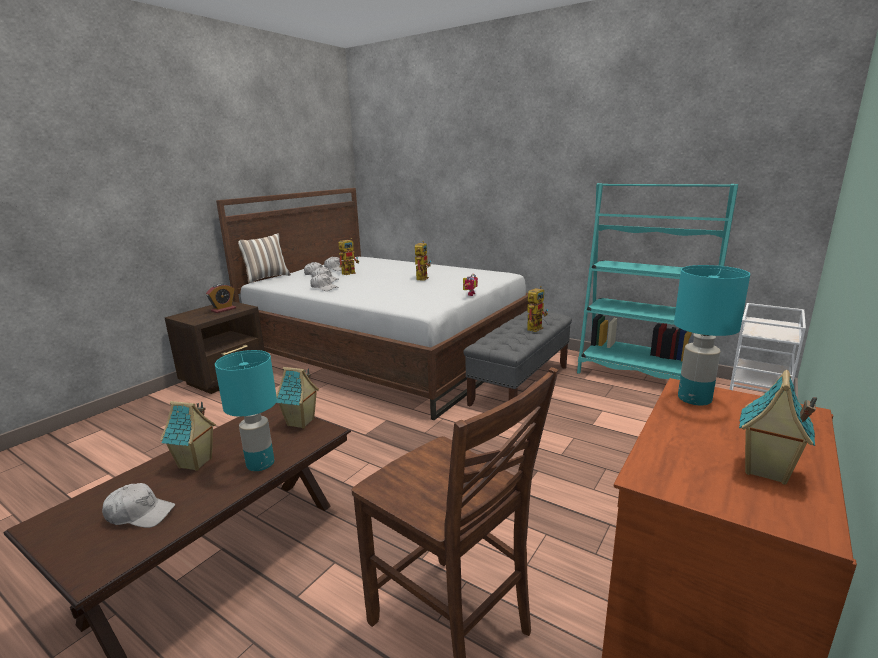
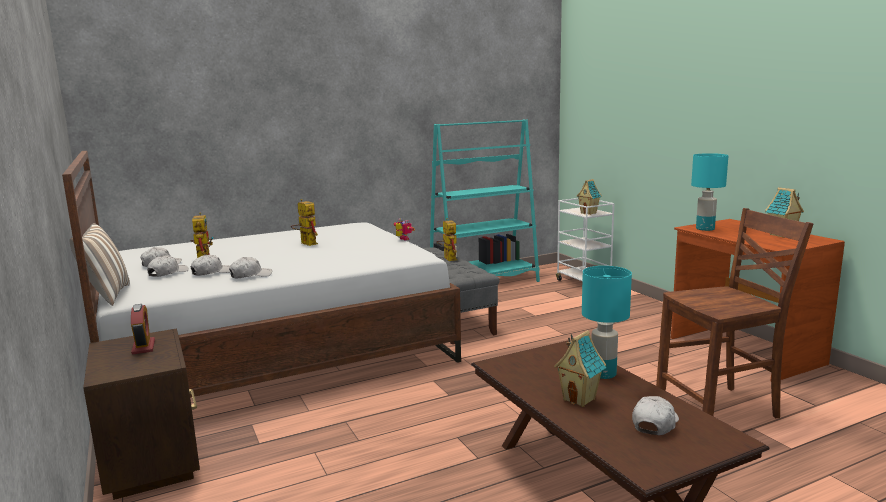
camera: 60 degrees left, 5 degrees down
(301, 423) = (539, 354): toy house -> toy house (589, 213)

